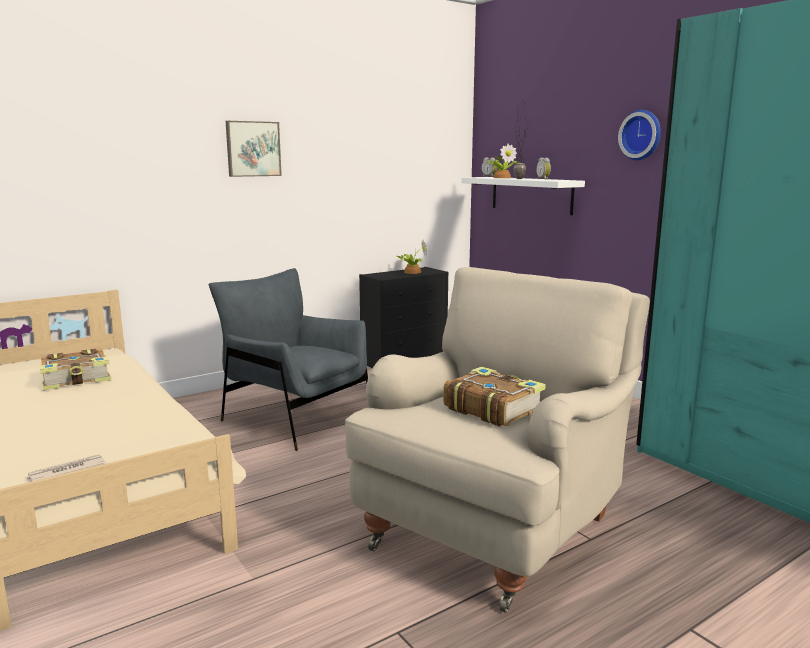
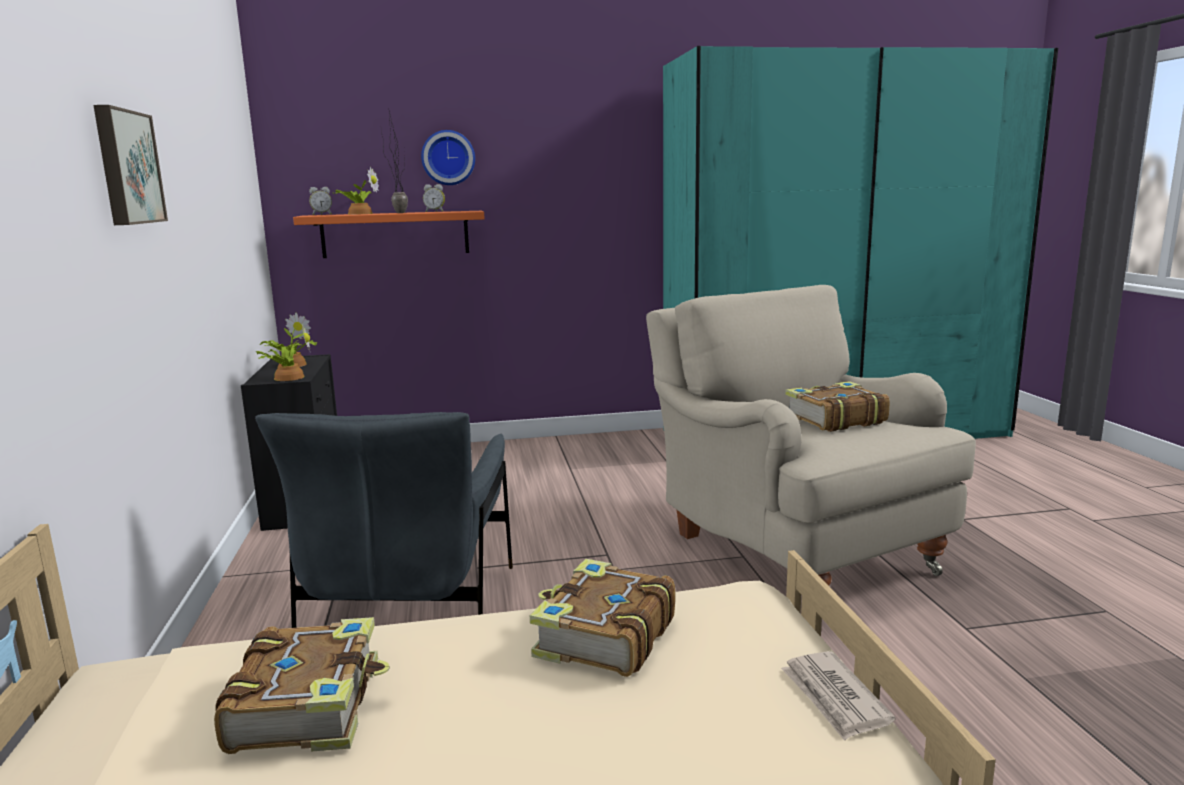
camera: 65 degrees left, 0 degrees up
(134, 415) = (603, 637): none -> book
(296, 418) = (412, 611): grey armchair -> grey armchair turned 60 degrees counterclockwise
(382, 276) = (287, 377): none -> potted plant
(531, 195) = (395, 234): white shelf -> orange shelf
(642, 135) = (552, 157): wall clock -> wall clock (448, 158)

